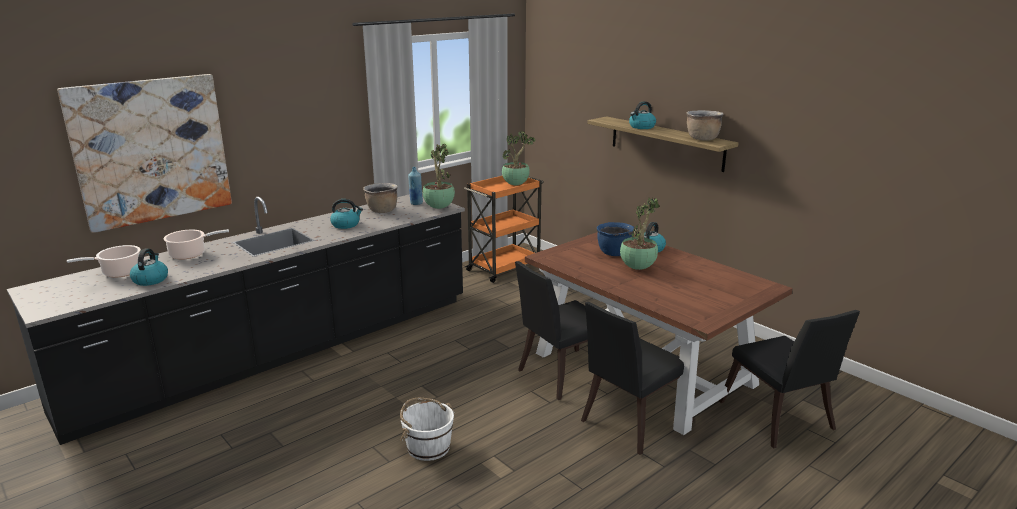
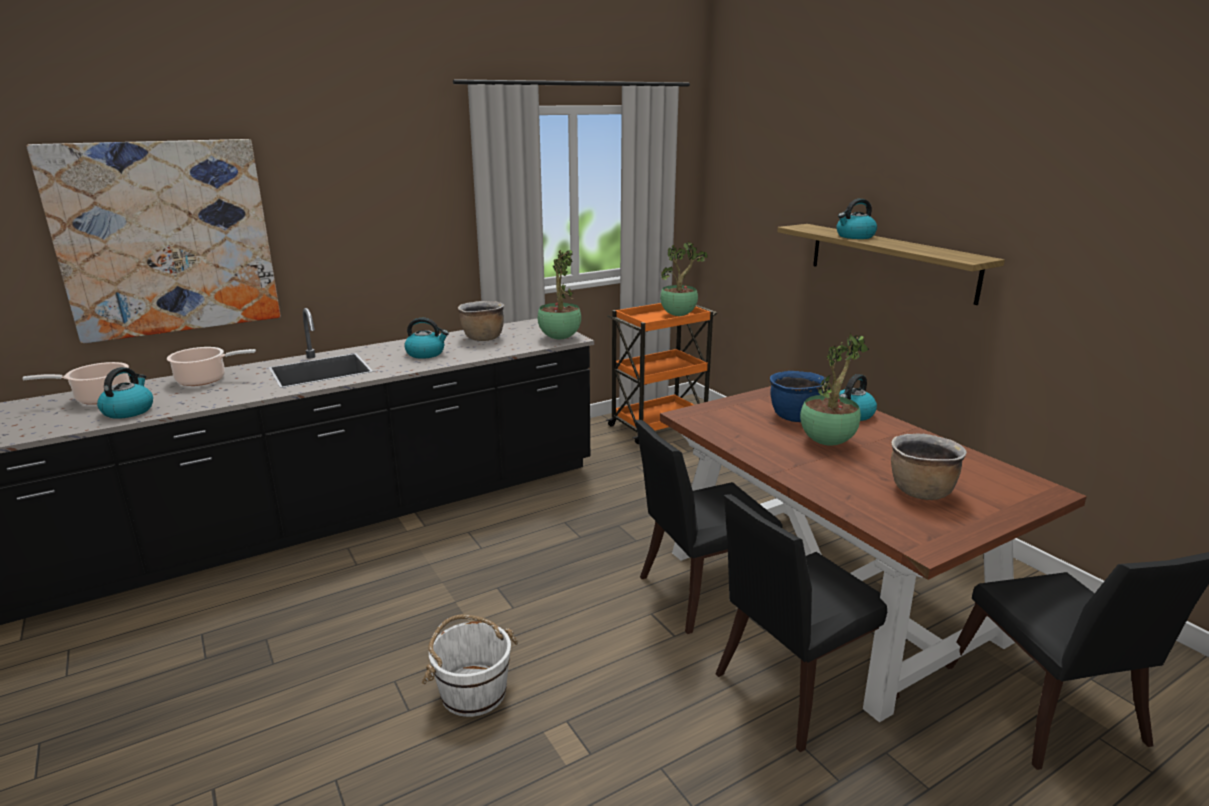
camera: 10 degrees right, 0 degrees up
(416, 203) = (532, 331): blue bottle -> none
(702, 139) = (946, 253): brown cooking pot -> brown cooking pot (920, 491)

